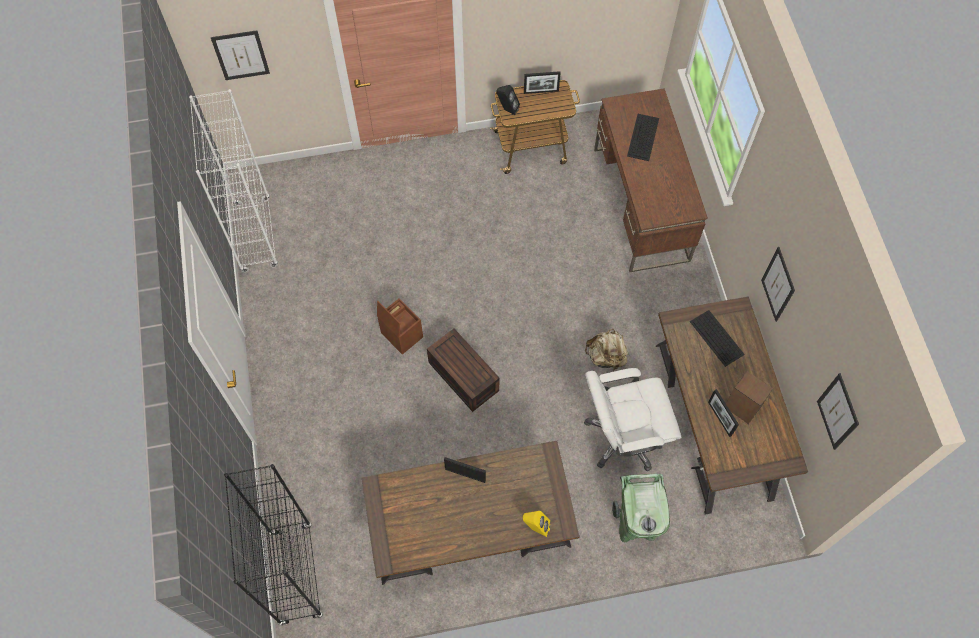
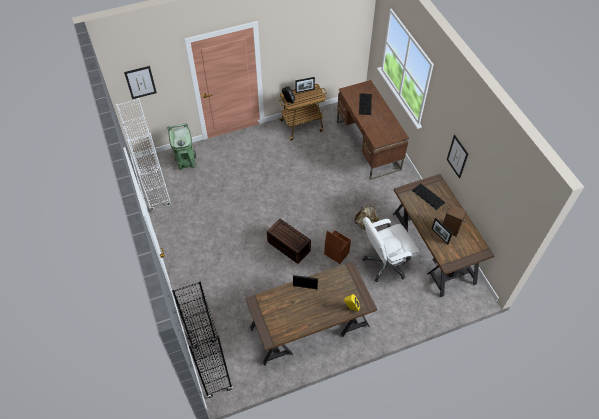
camera: 10 degrees left, 10 degrees down
(401, 335) = (248, 230): brown storage box -> brown storage box (336, 253)
(635, 524) = (403, 309): green trash can -> green trash can (186, 162)
(837, 412) = (506, 209): picture -> none

